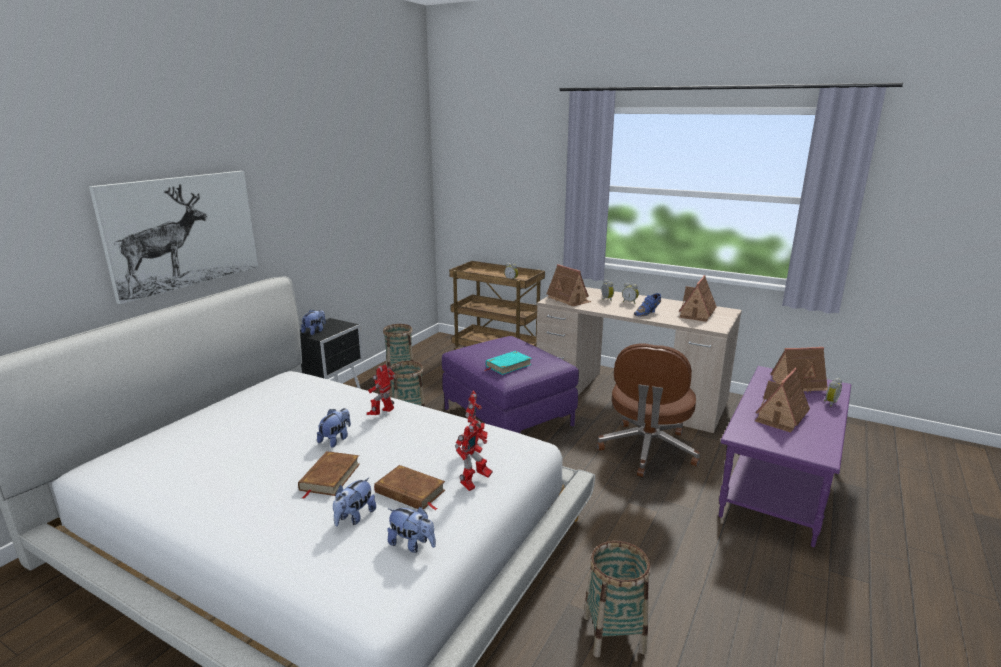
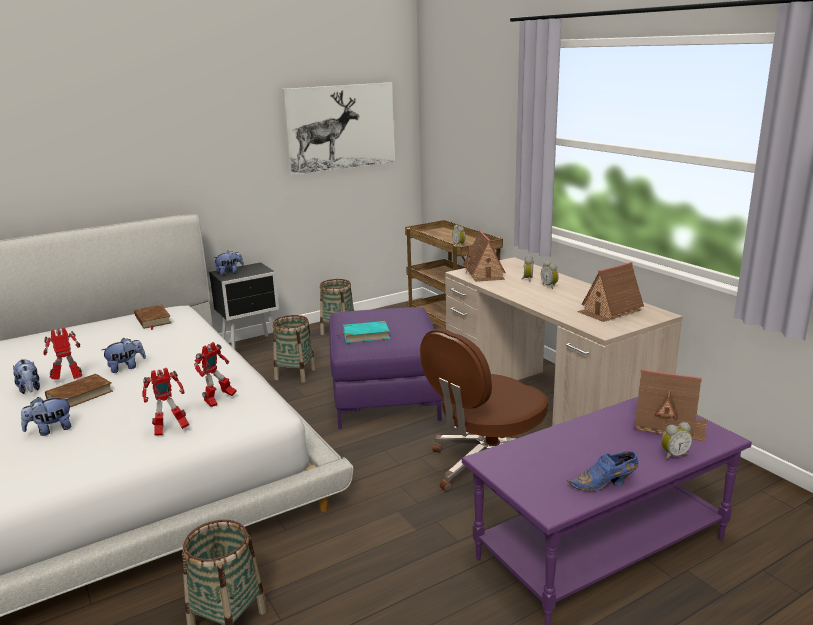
camera: 30 degrees right, 0 degrees up
(183, 232) = (93, 165): picture -> picture (340, 127)
(382, 414) = (188, 355): toy robot -> toy robot (69, 381)
(410, 492) = (113, 423): brown book -> brown book (152, 320)
(412, 544) = (57, 463): plush toy -> plush toy (29, 389)
(647, 313) = (548, 301): blue shoe -> blue shoe (604, 485)
(780, 416) = (575, 454): toy house -> none

